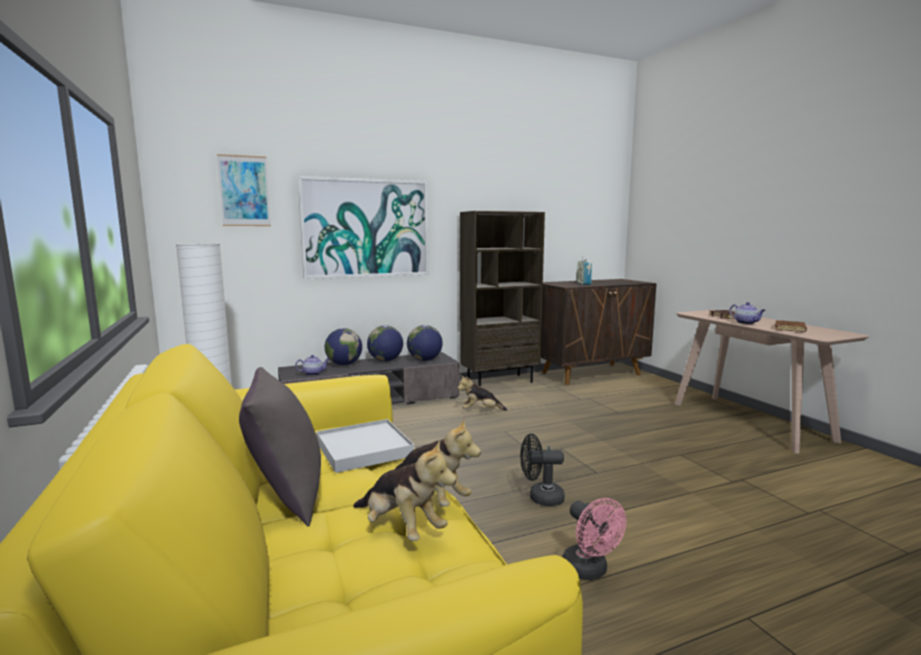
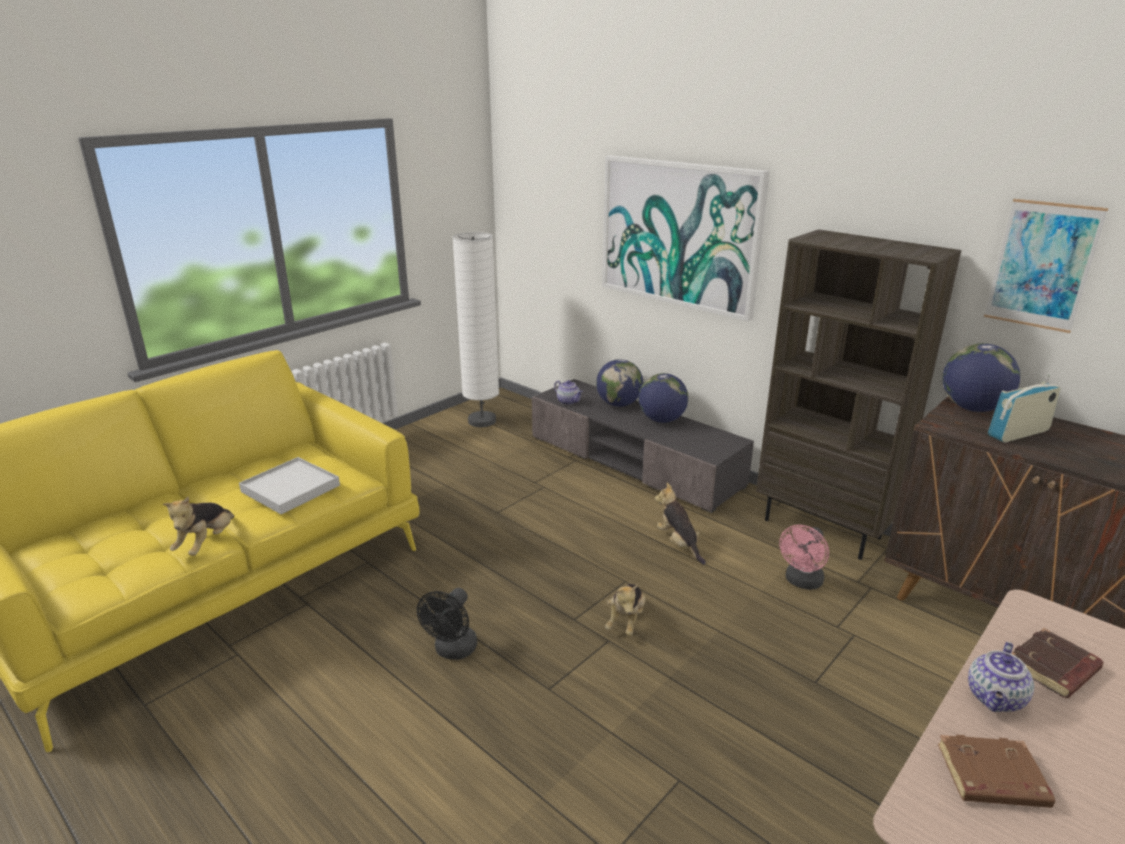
camera: 65 degrees right, 15 degrees up
(244, 191) = (562, 170): picture -> picture (1042, 265)
(286, 496) = (205, 488): grey pillow -> none
(401, 528) = (153, 543): plush toy -> plush toy (626, 621)
(425, 360) = (694, 442): globe -> globe (972, 408)
(540, 498) = (452, 651): black fan -> black fan turned 135 degrees counterclockwise
(589, 571) = (316, 714): pink fan -> pink fan (801, 582)

